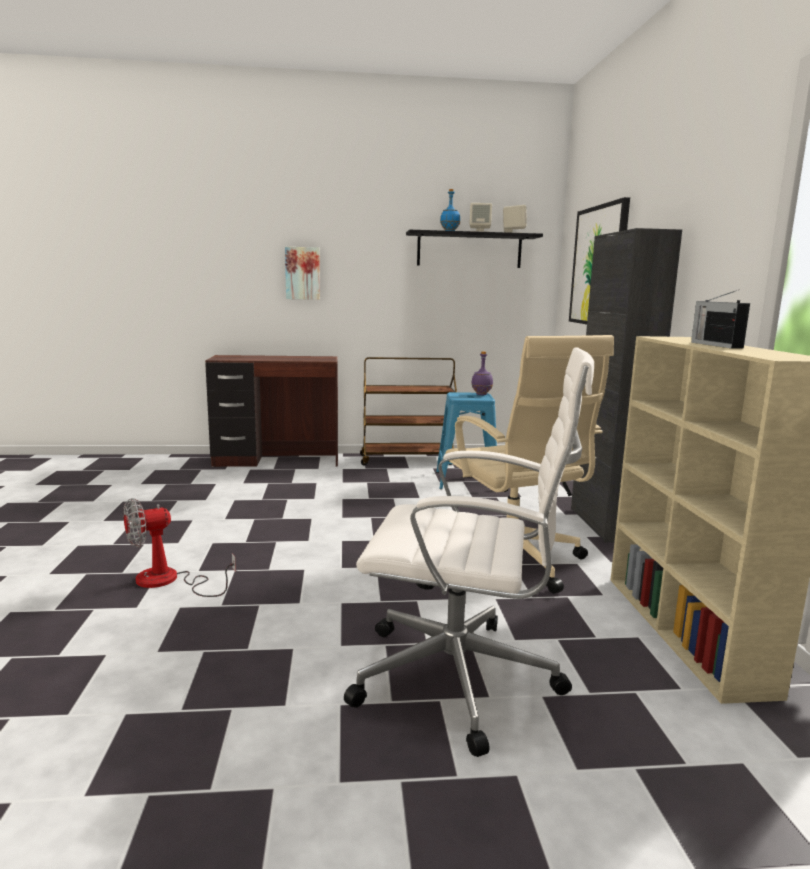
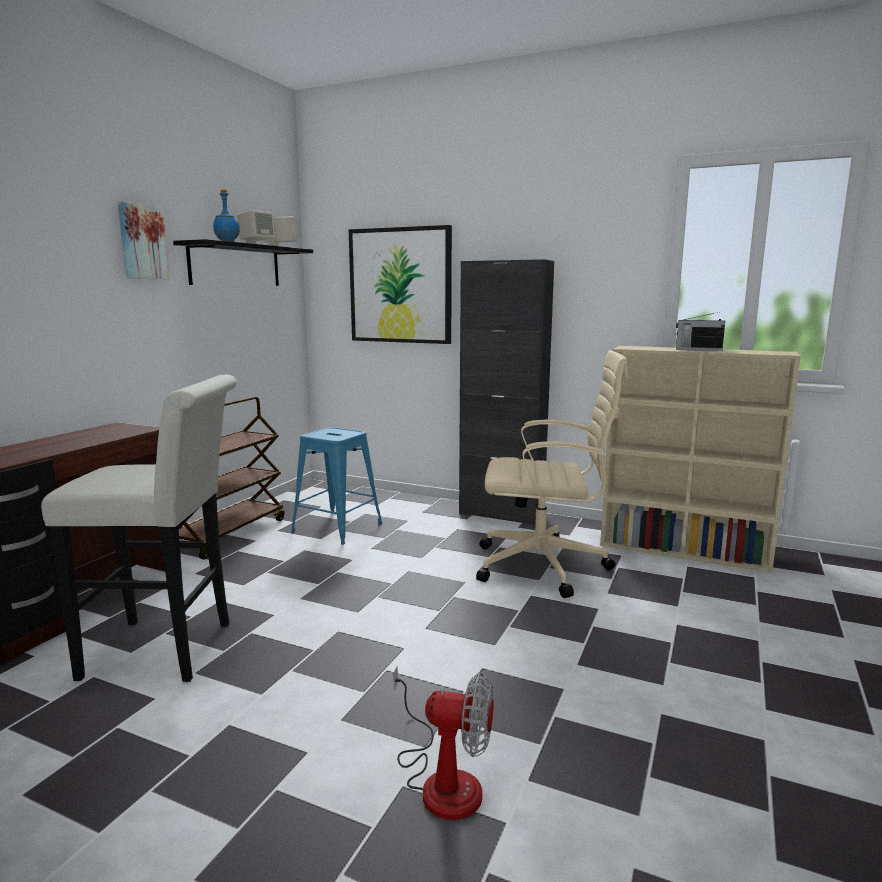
camera: 60 degrees left, 0 degrees up
(169, 581) = (442, 779): fan -> fan turned 75 degrees counterclockwise
(251, 489) = (169, 650): none -> white stool
(302, 273) = (47, 301): picture -> picture (142, 242)
(462, 679) = (733, 643): white office chair -> none
(481, 394) = (334, 429): purple bottle -> none

